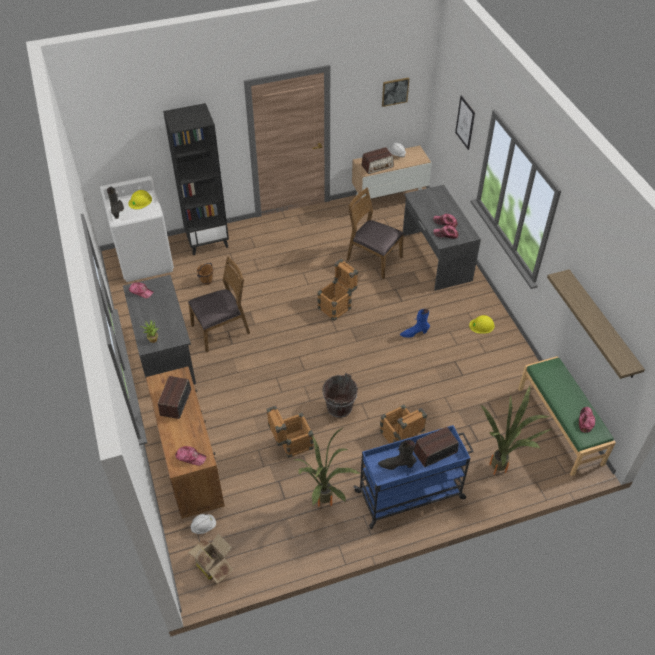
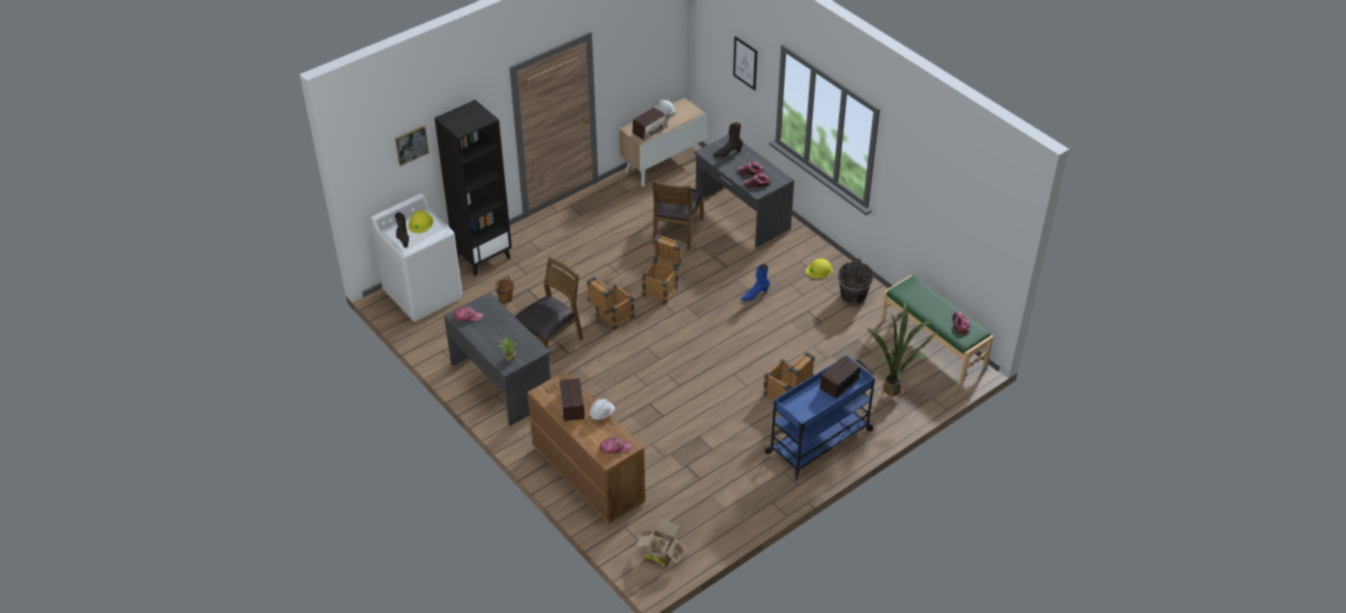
camera: 20 degrees left, 5 degrees down
(203, 526) = (633, 525): white hard hat -> white hard hat (602, 414)
(291, 444) = (681, 430): crate -> crate (611, 318)
(323, 505) = (740, 473): potted plant -> none
(339, 408) = (713, 384): brown bucket -> brown bucket (853, 297)
(373, 259) = (676, 231): brown chair -> brown chair turned 90 degrees counterclockwise
(395, 91) = (655, 45): picture -> picture (411, 145)
(396, 465) = (809, 404): black boot -> black boot (727, 153)
(602, 324) = (952, 225): shelf -> none

